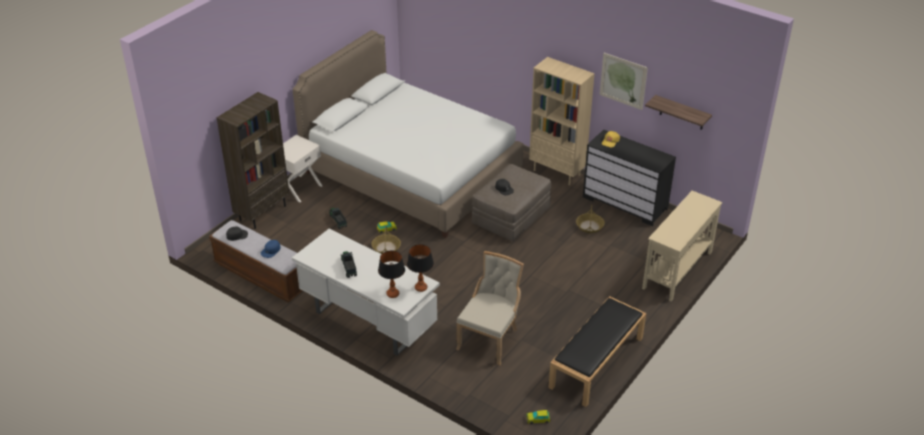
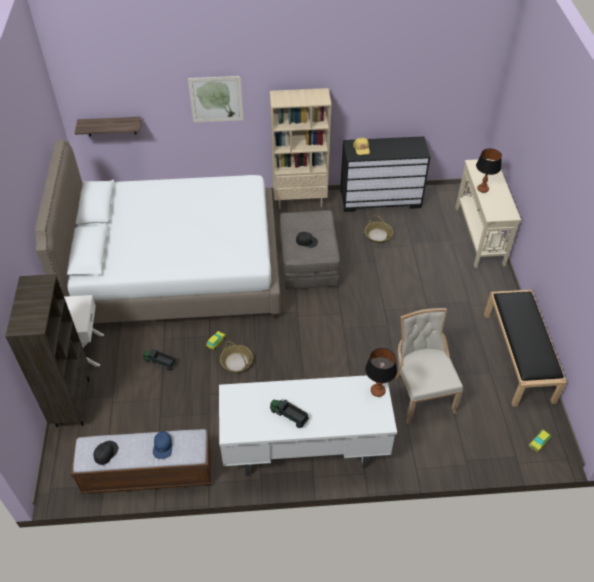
camera: 40 degrees left, 10 degrees up
(392, 294) = (361, 416): table lamp -> table lamp (482, 189)
(623, 81) = (361, 84): picture -> picture (216, 99)
(682, 113) = (429, 92): shelf -> shelf (111, 126)

